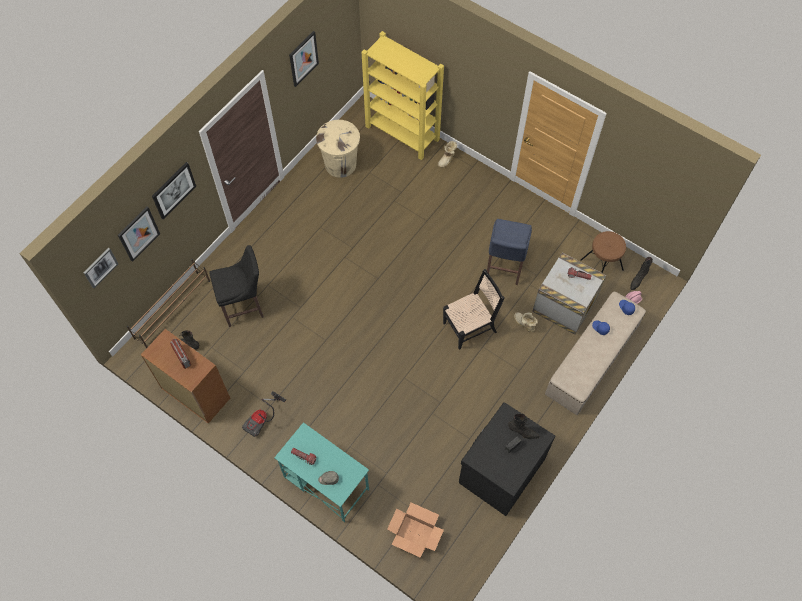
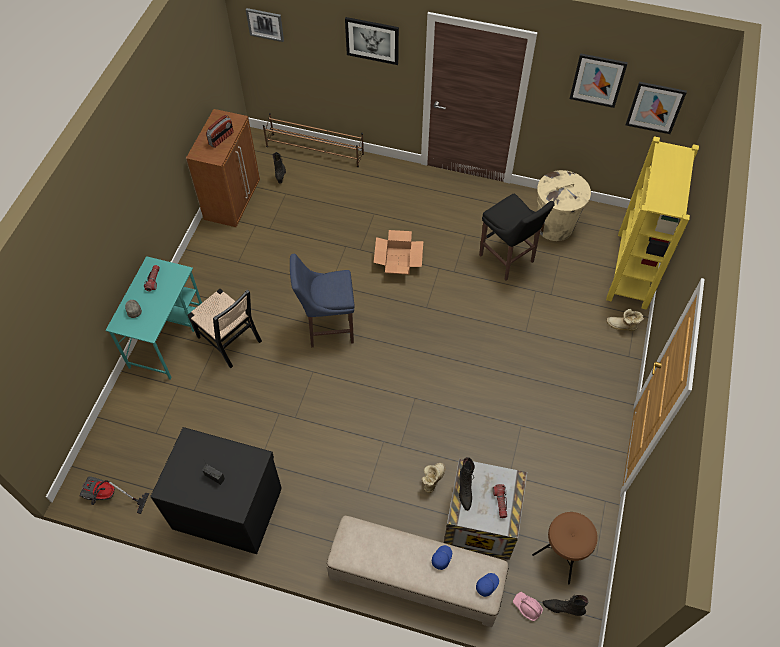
camera: 70 degrees right, 5 degrees down
(138, 233) = (317, 39): picture -> picture (655, 107)
(245, 307) = (340, 204): black stool -> black stool (508, 260)
(263, 419) = (221, 261): vacuum cleaner -> vacuum cleaner (108, 497)
(415, 533) = (131, 439): cardboard box -> cardboard box (398, 261)
(469, 327) = (403, 419): chair -> chair (229, 340)
(503, 269) = (499, 433): blue stool -> blue stool (327, 328)
(523, 432) = (236, 484): black boot -> black boot (465, 491)

